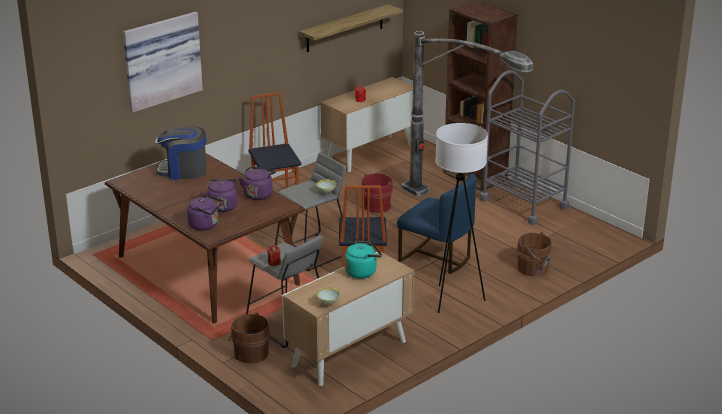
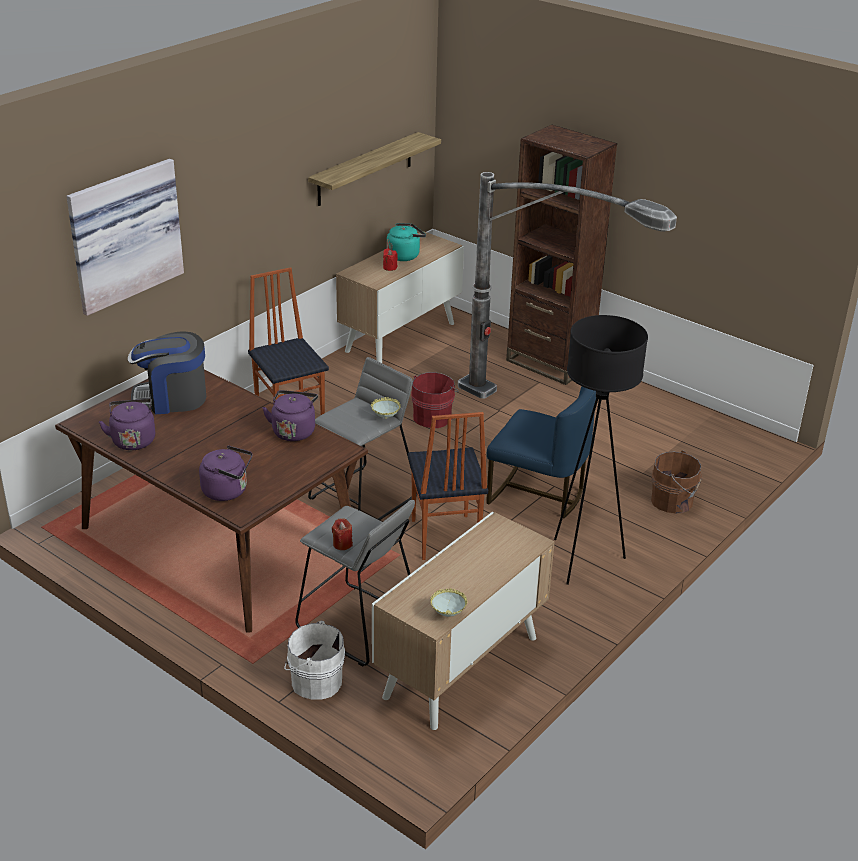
camera: 10 degrees left, 5 degrees up
(222, 206) = (245, 455): purple kettle -> purple kettle (133, 440)
(250, 353) = (314, 681): brown bucket -> white bucket
(362, 272) = (480, 551): turquoise kettle -> turquoise kettle (405, 255)
(455, 299) = (583, 560): white floor lamp -> black floor lamp
(524, 203) = (626, 400): grey cart -> none

